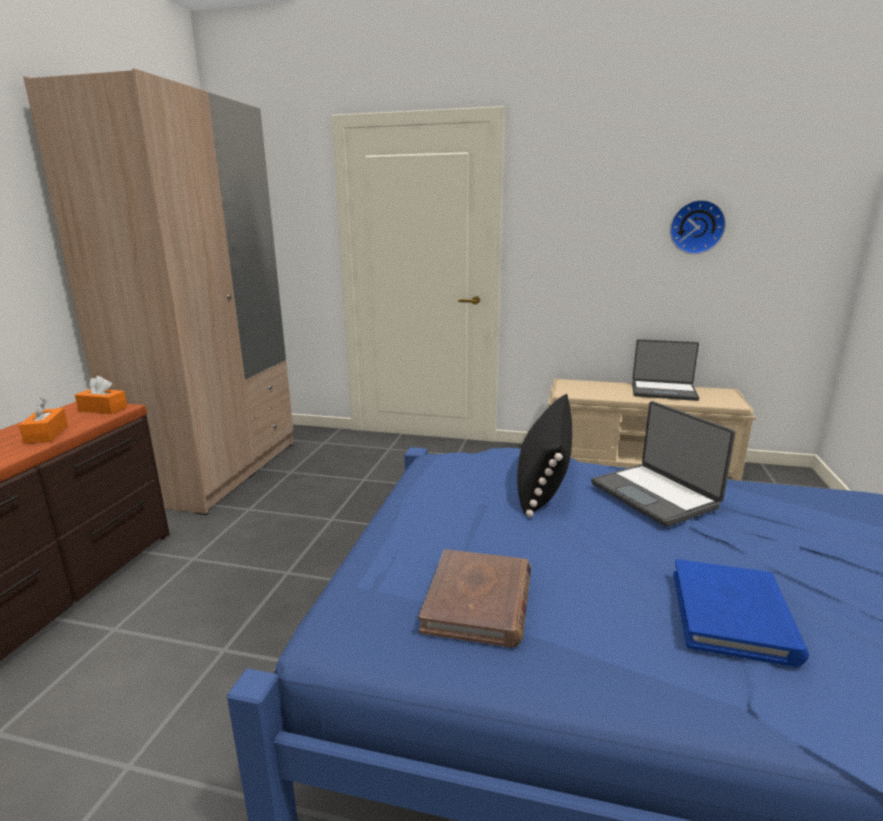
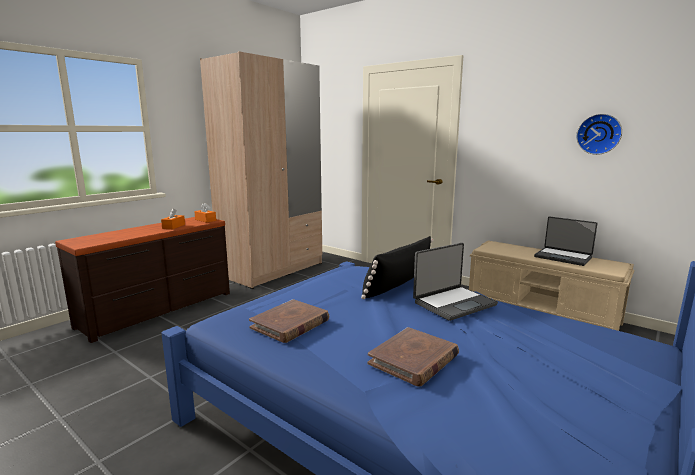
camera: 25 degrees right, 5 degrees down
(655, 495) = (453, 303): laptop -> laptop turned 120 degrees counterclockwise
(732, 615) = (414, 359): blue book -> brown book

